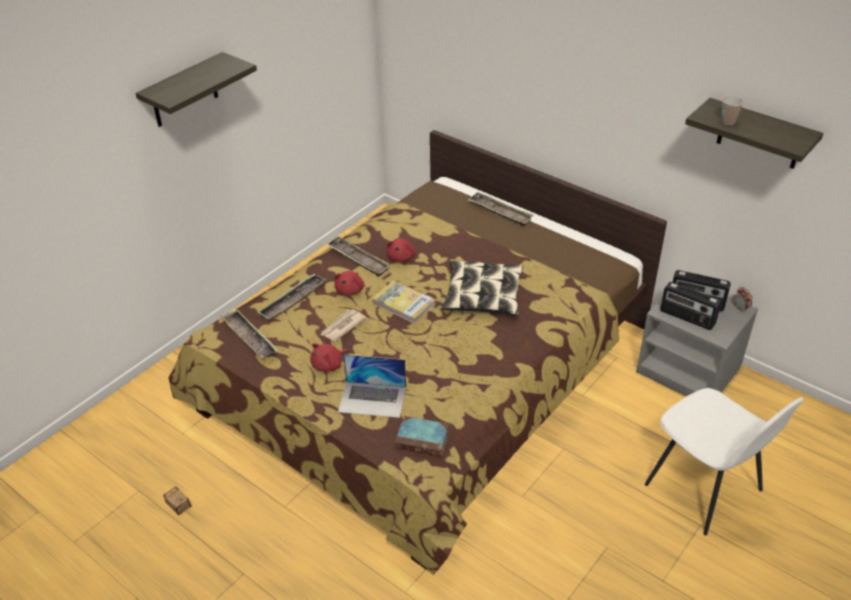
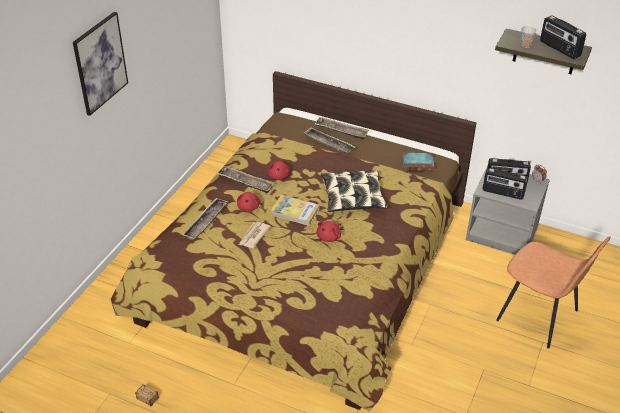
camera: 15 degrees left, 0 degrees up
(184, 91) = (100, 63): shelf -> picture
(249, 337) = (182, 255): tray -> tray (329, 143)
(329, 365) = (254, 267): red plush toy -> red plush toy (329, 237)
(372, 399) = (298, 287): laptop -> none
(423, 439) = (348, 310): book -> book (418, 164)
(705, 489) = (539, 316): white chair -> brown chair
(774, 131) = (559, 49): none -> radio

